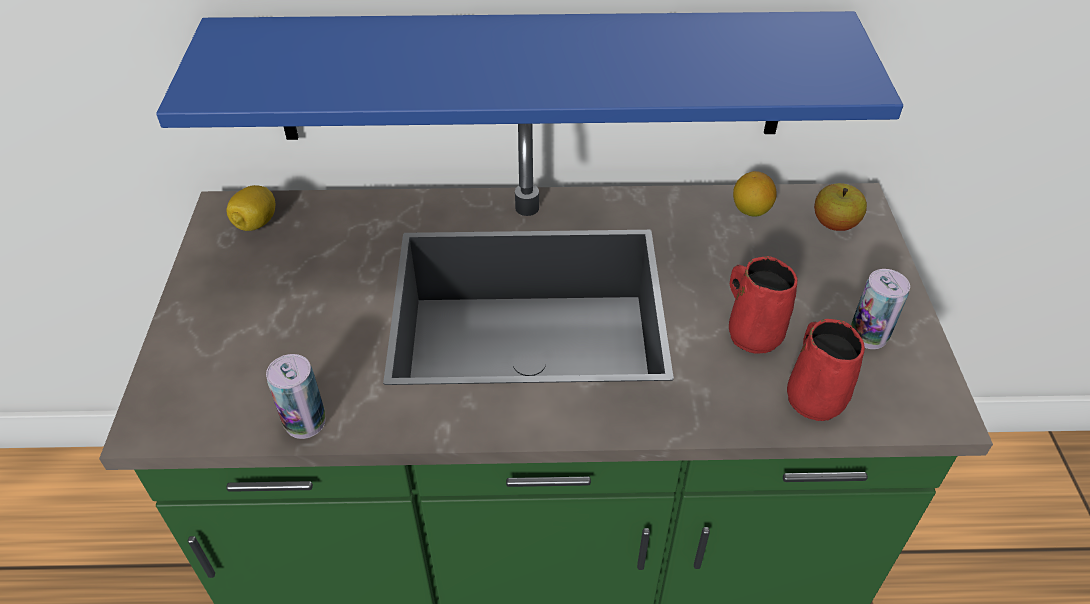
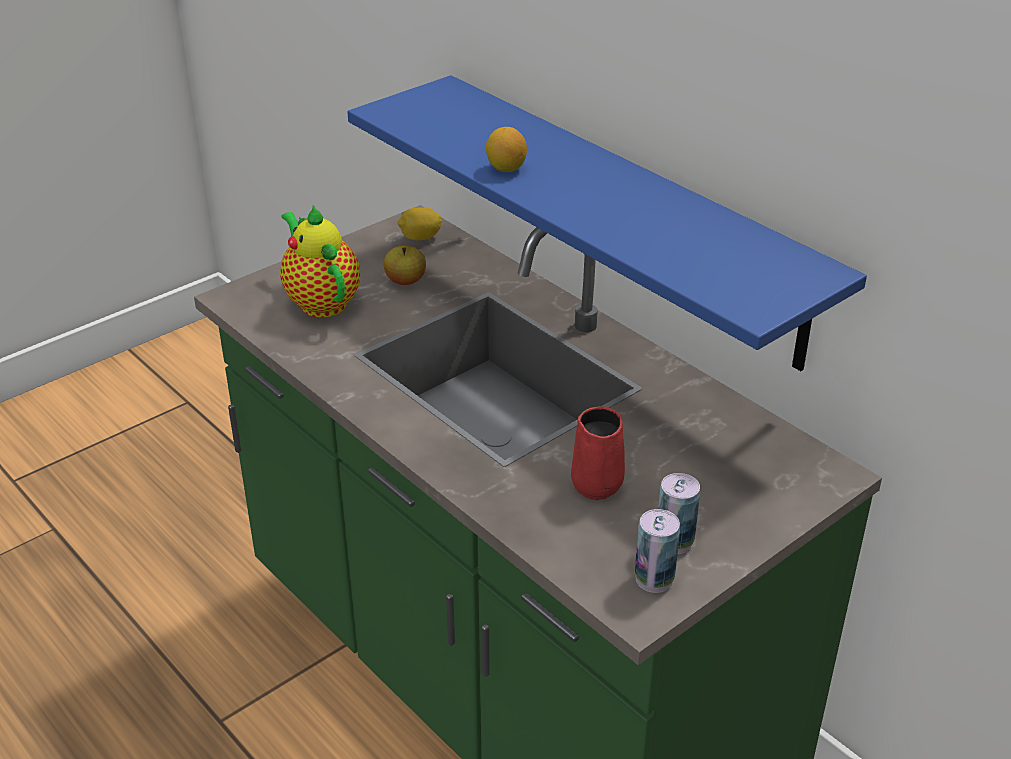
camera: 50 degrees right, 10 degrees down
(259, 355) = (321, 301): none -> teapot
(305, 422) = (292, 344): can -> can (654, 579)
(751, 210) = (736, 424): lemon -> lemon (506, 168)
(814, 397) = (570, 538): red mug -> none
(834, 224) = (786, 473): apple -> apple (405, 281)

